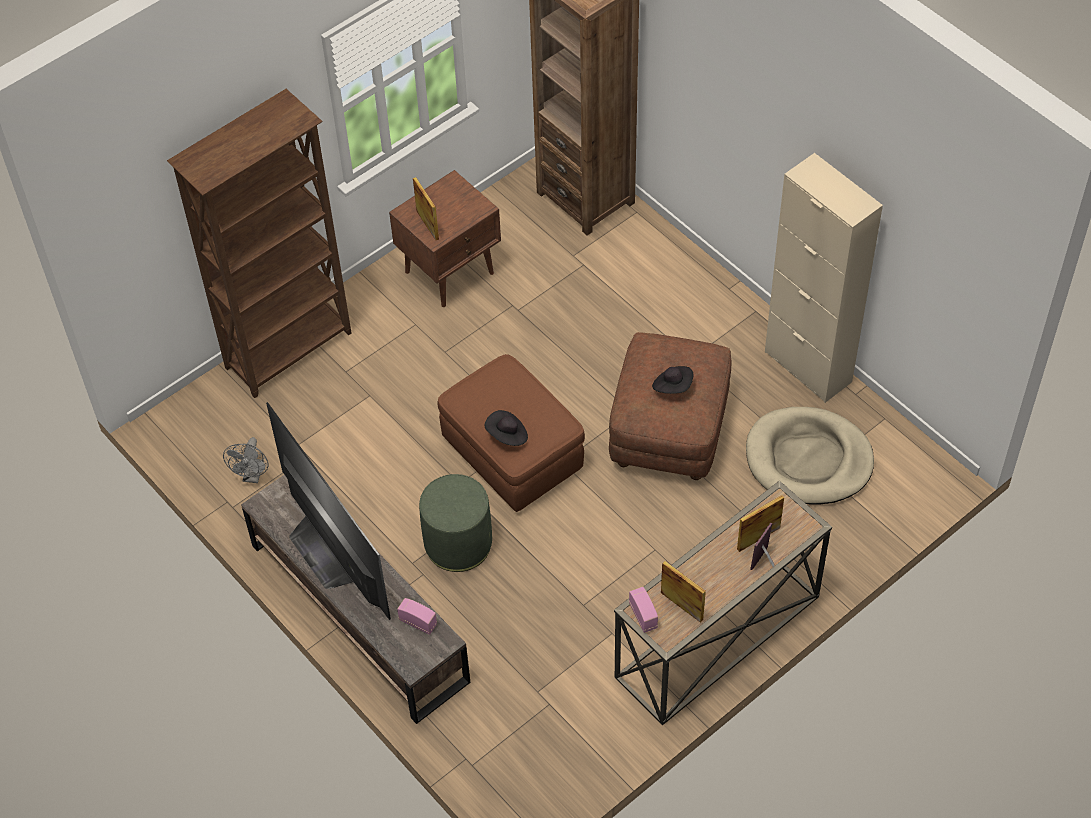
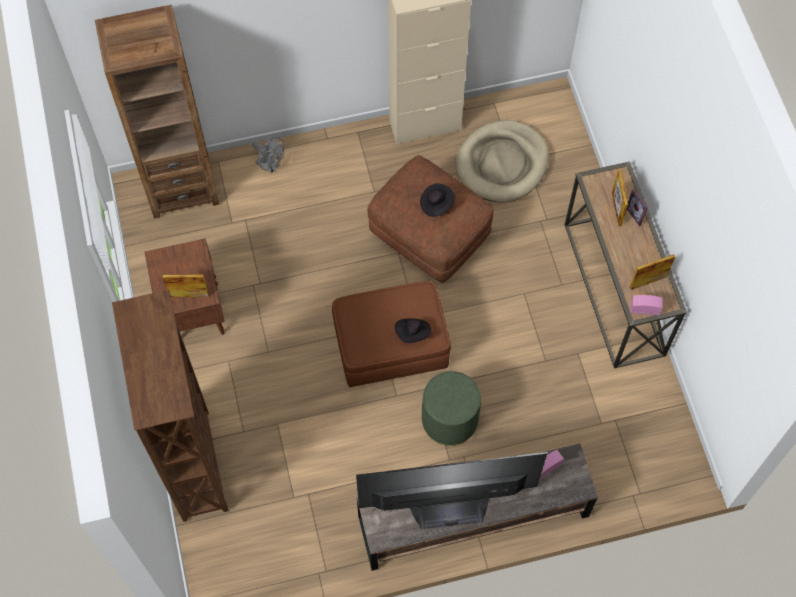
camera: 65 degrees left, 10 degrees up
(252, 476) = (304, 543): grey fan -> grey fan (270, 166)

